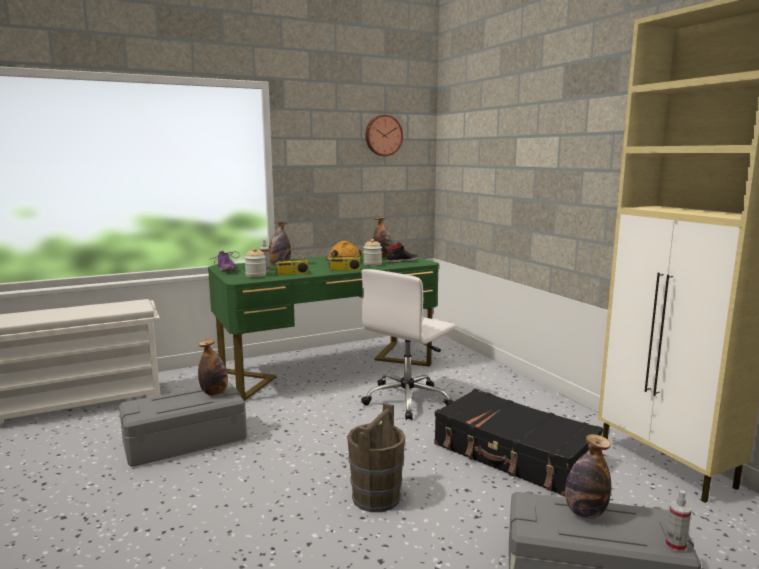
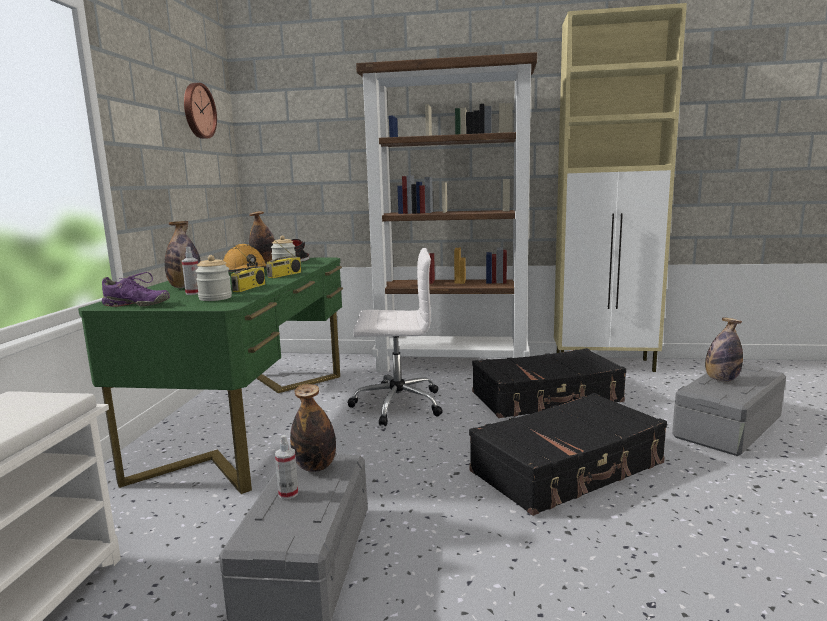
camera: 55 degrees left, 0 degrees up
(376, 497) = (568, 468): brown bucket -> black suitcase
(408, 400) = (396, 404): white office chair -> white office chair turned 75 degrees counterclockwise
(524, 394) = (453, 365): none -> brown bookcase
(675, 545) = (768, 371): spray bottle -> spray bottle (288, 494)

